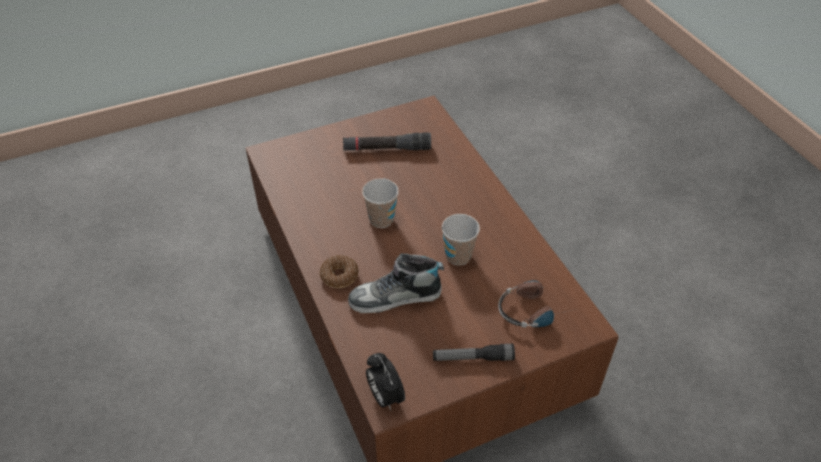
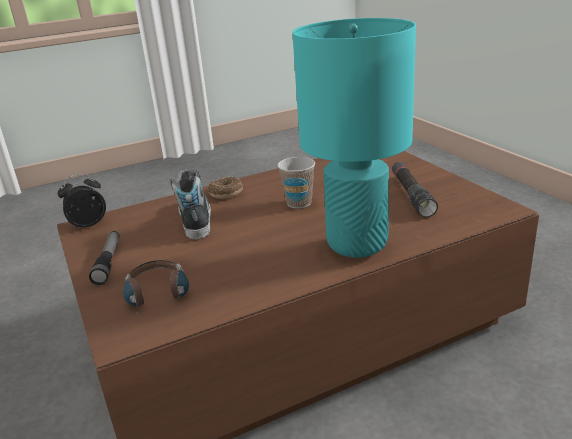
camera: 90 degrees right, 20 degrees down
(458, 256) = (247, 246): cup -> none
(472, 190) = (358, 248): none -> turquoise table lamp

